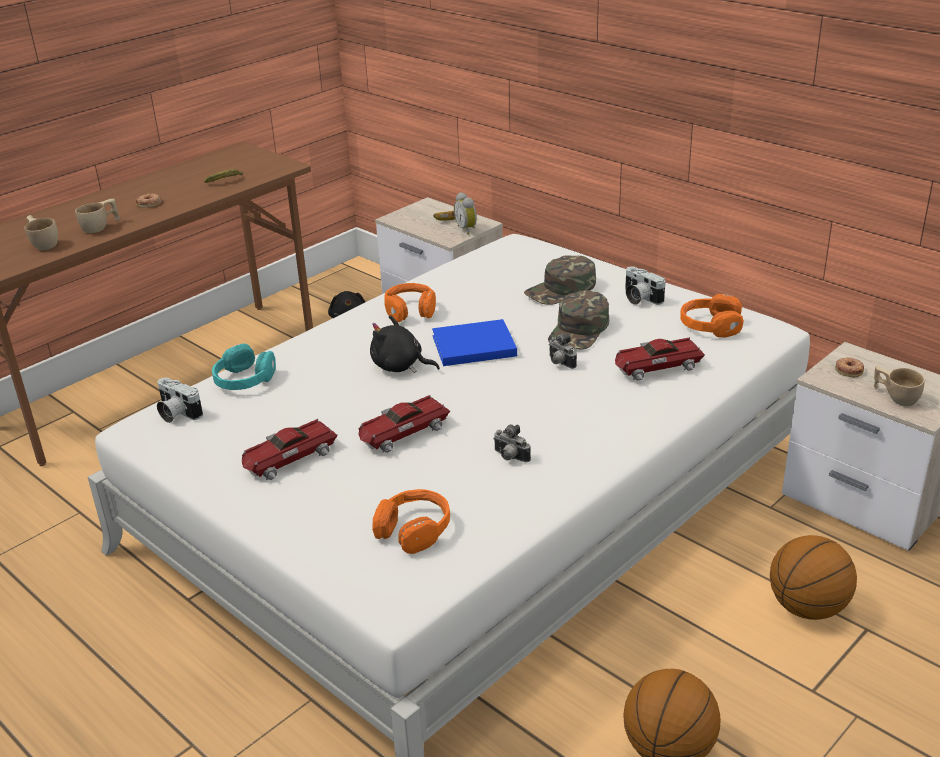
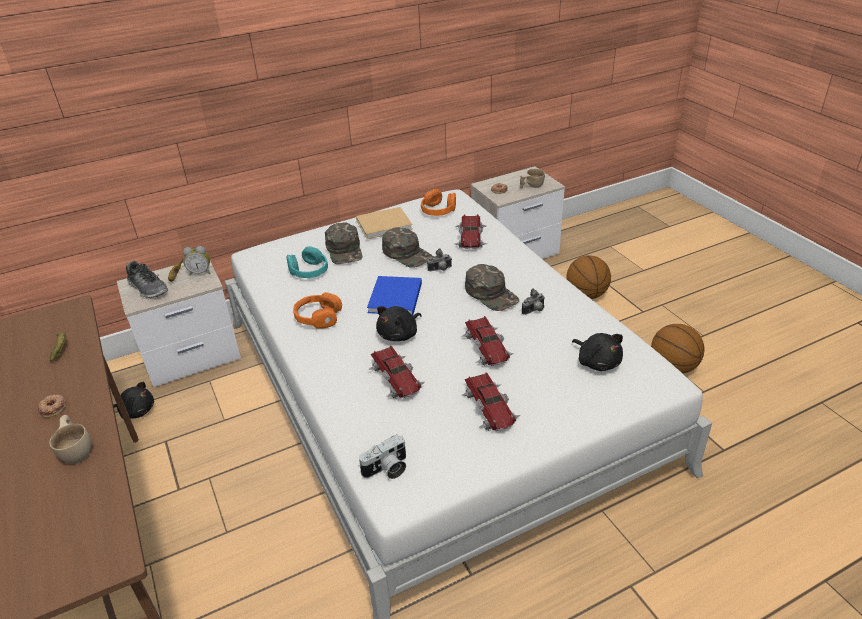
camera: 70 degrees left, 5 degrees up
(44, 243) = (70, 502): beige cup -> none
(244, 380) = (358, 421): turquoise headphones -> turquoise headphones (309, 271)
(319, 384) = (397, 378): none -> toy car
(414, 530) = (597, 362): orange headphones -> black plush toy
(422, 215) = (148, 289): none -> shoe
(527, 413) = (491, 293): none -> green cap
(639, 298) = (385, 224): camera -> beige book

